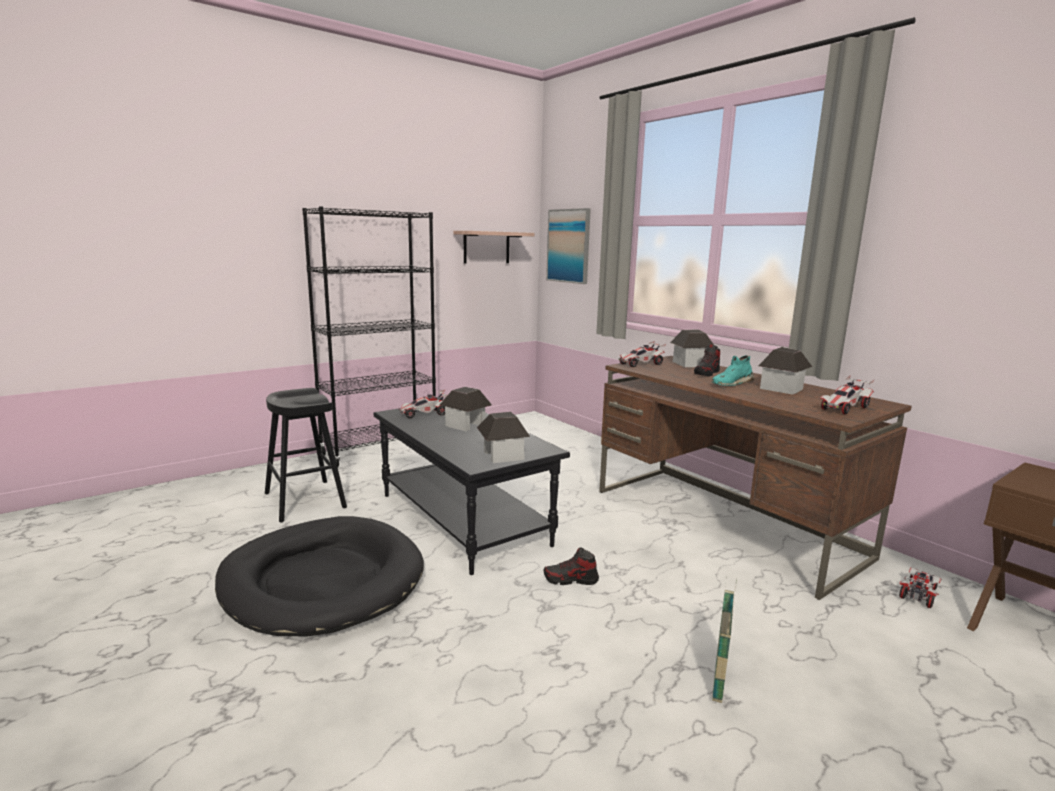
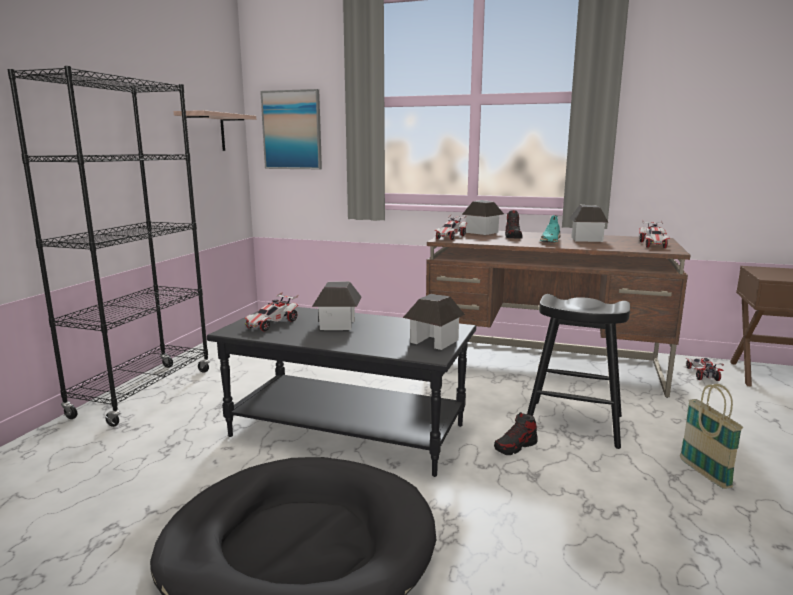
camera: 35 degrees left, 0 degrees up
(305, 500) = (131, 475): black stool -> black stool (573, 424)

